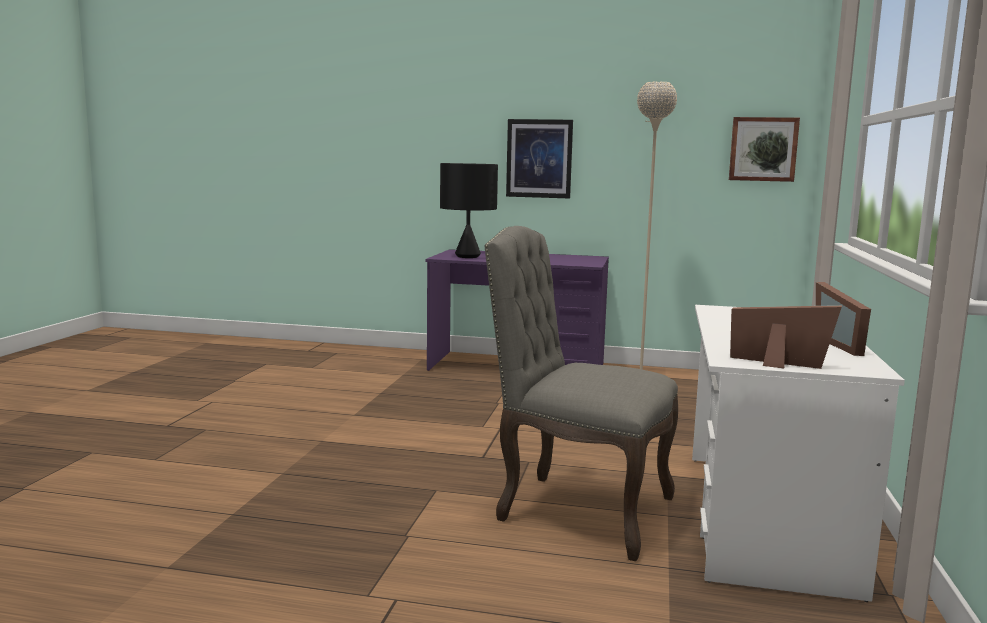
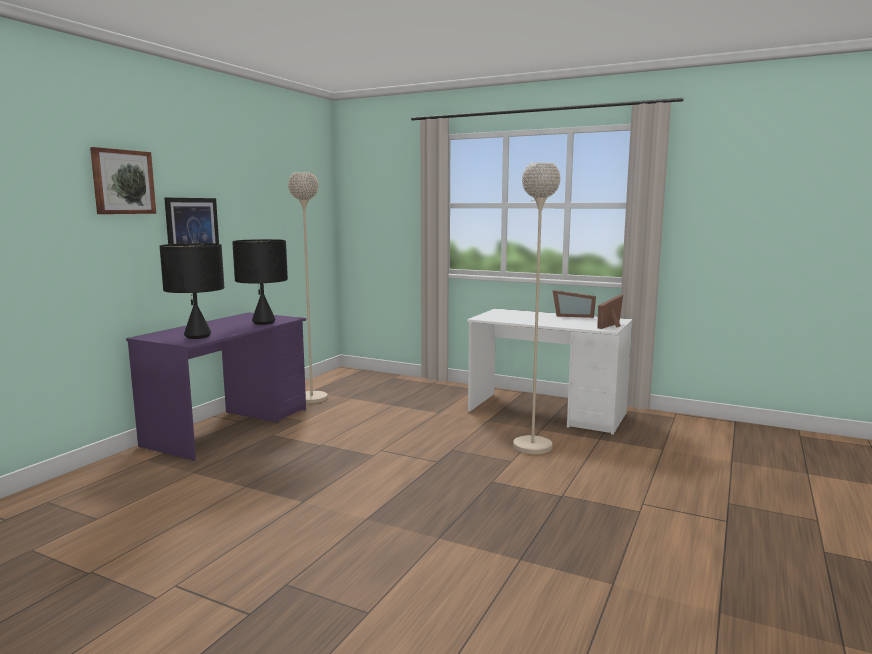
camera: 75 degrees left, 0 degrees up
(553, 262) = (264, 323): none -> black table lamp
(581, 510) = (532, 446): grey chair -> beige floor lamp
(763, 149) = (316, 218): picture -> picture (122, 182)

